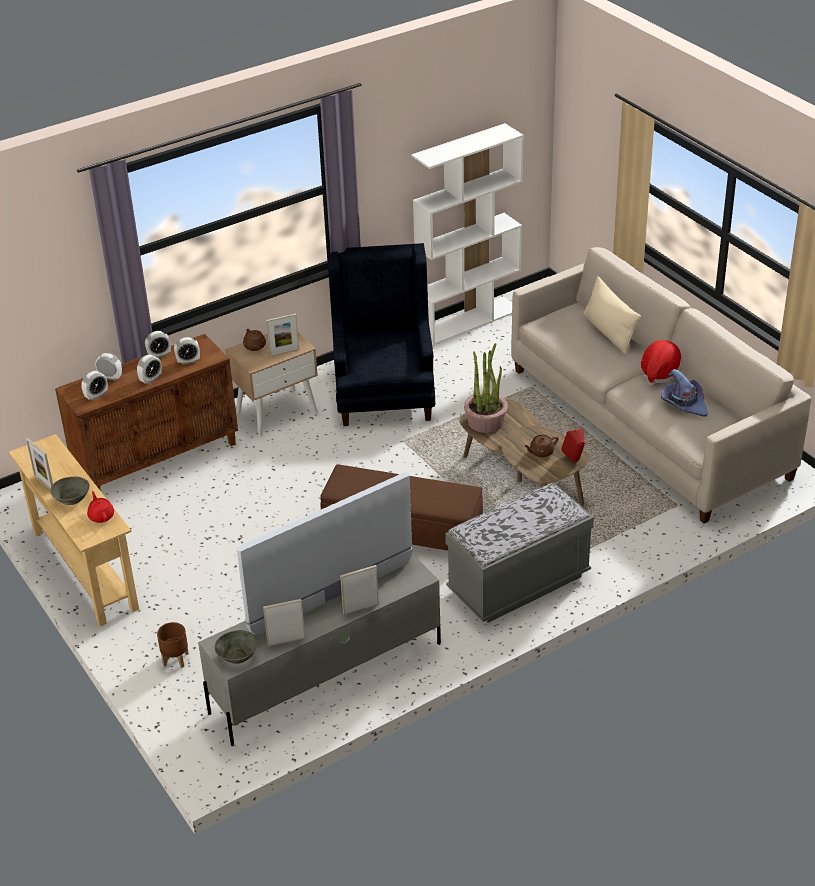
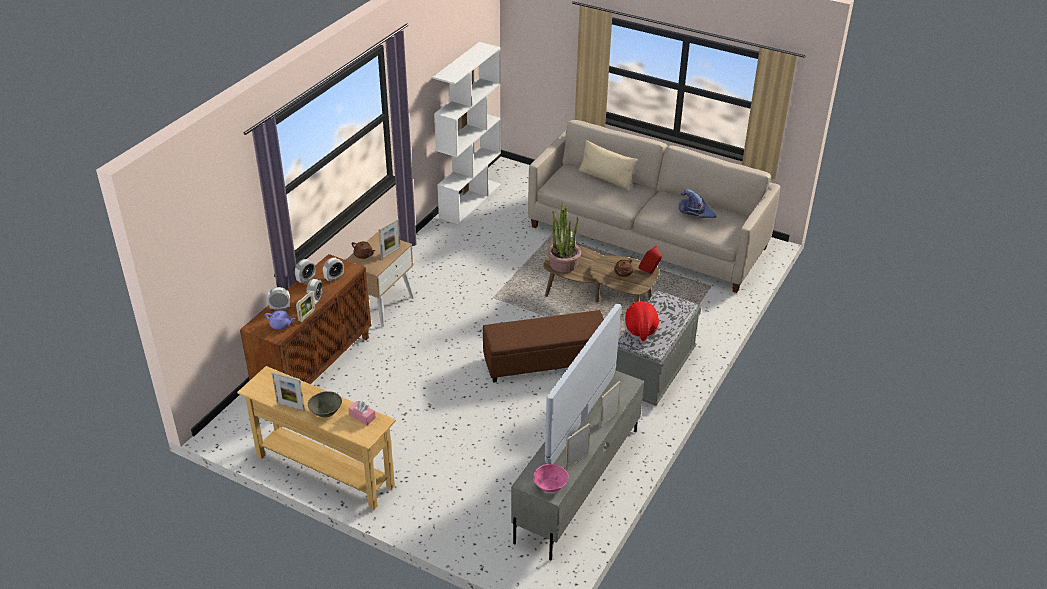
camera: 30 degrees left, 0 degrees up
(96, 395) = (281, 325): alarm clock -> purple teapot
(101, 516) = (362, 416): red teapot -> pink tissue box
(128, 393) = (307, 315): none -> picture frame
(175, 659) = (454, 513): brown planter -> none
(237, 656) = (550, 486): grey bowl -> pink bowl
(383, 390) = (449, 266): blue armchair -> none
(659, 373) = (663, 197): hat -> hat (640, 330)

